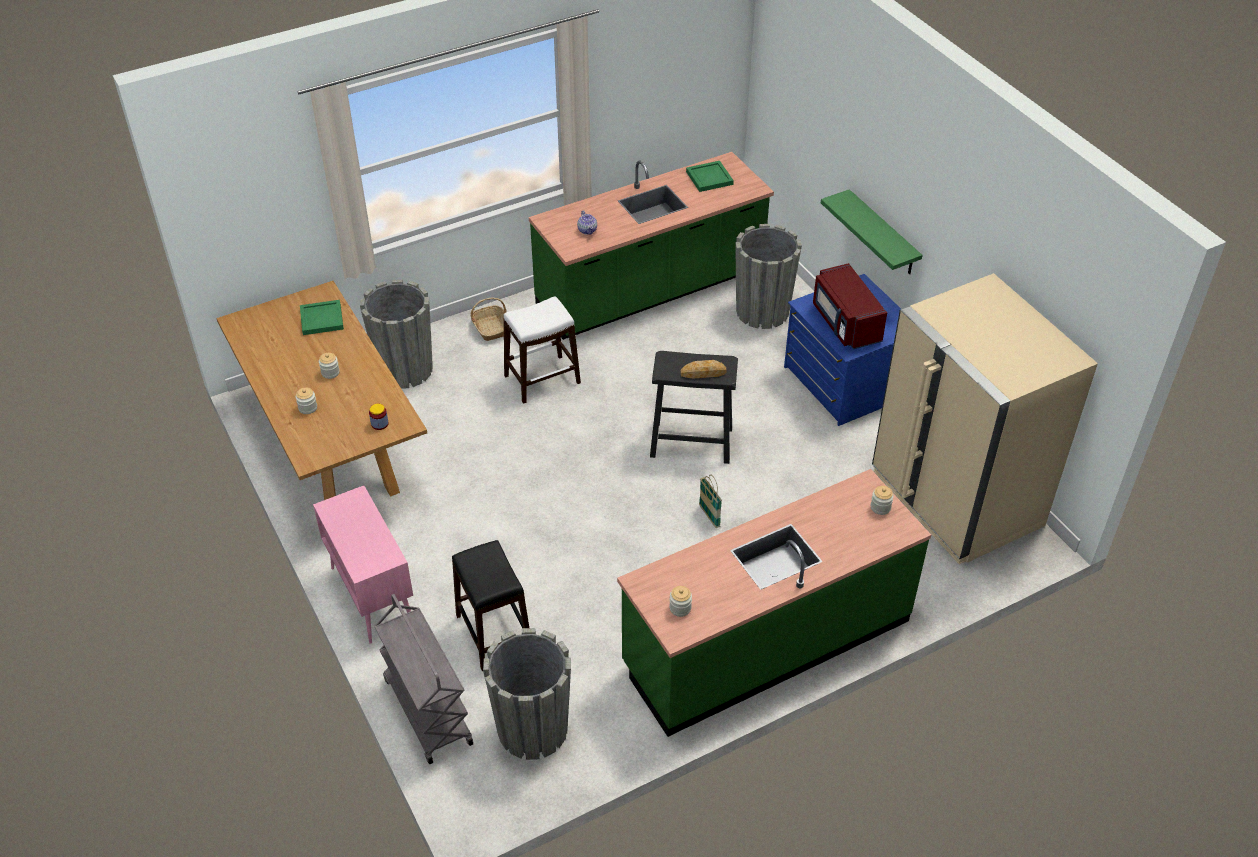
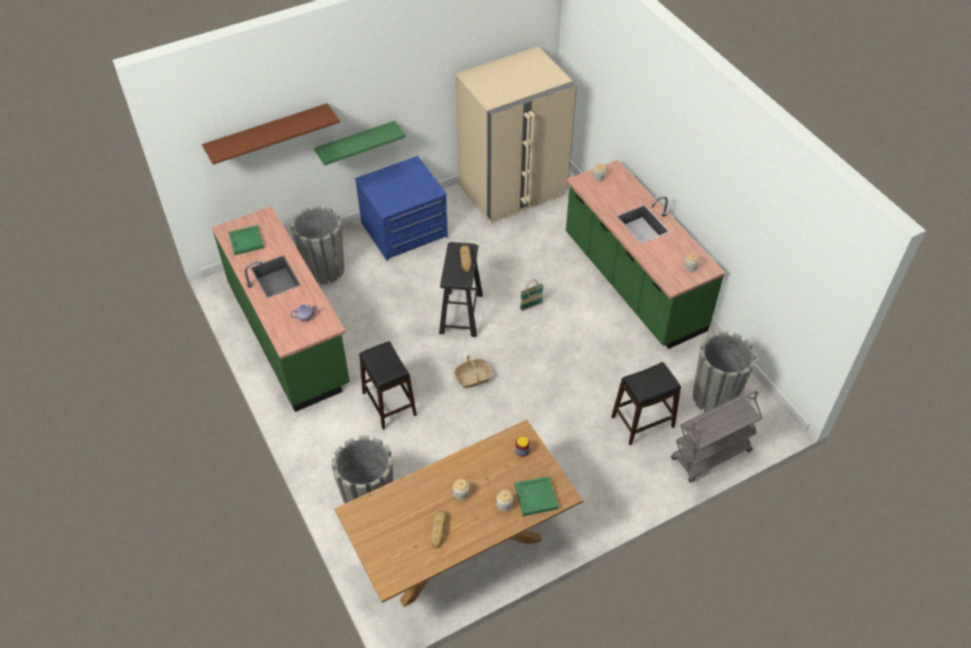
camera: 90 degrees left, 5 degrees up
(288, 356) = (438, 529): none -> bread
(321, 319) = (390, 510): green tray -> green tray (536, 497)
(372, 595) = (617, 500): pink cabinet -> none
(491, 328) = (321, 442): basket -> basket (473, 377)
(541, 379) = (389, 404): white stool -> black stool
(821, 119) = (268, 132): none -> brown shelf
(845, 323) = (408, 191): red microwave -> none

